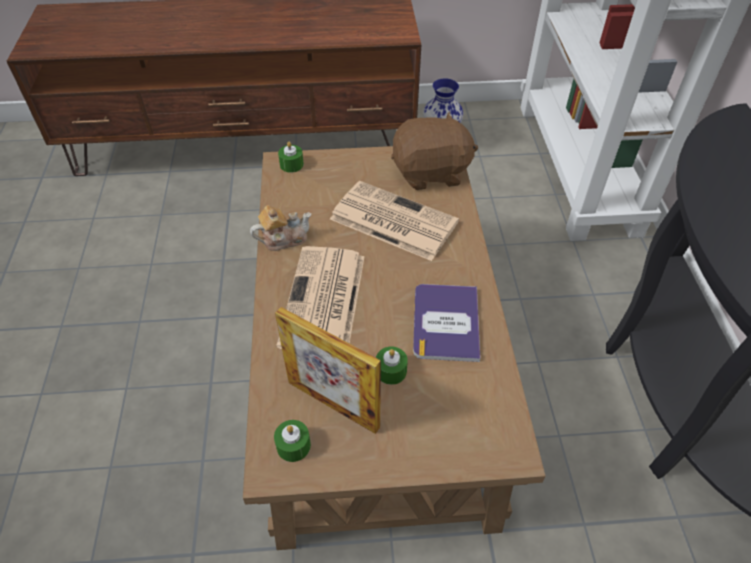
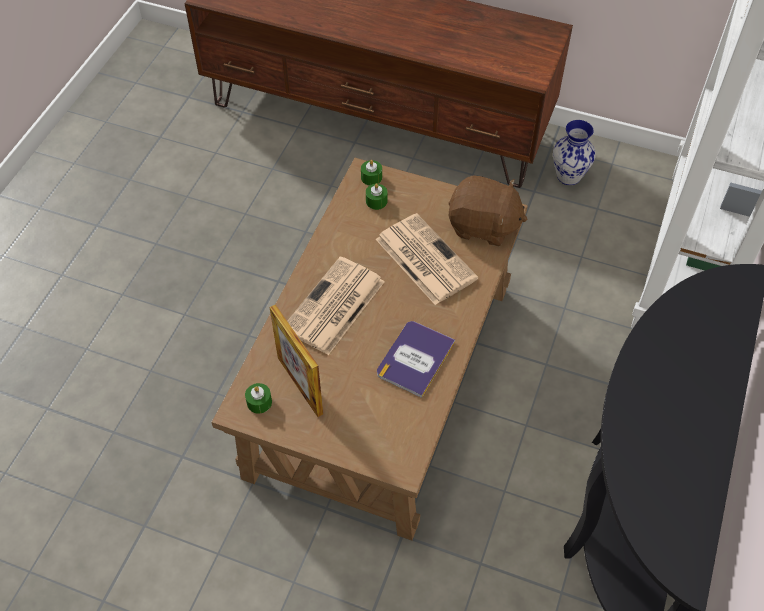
camera: 25 degrees right, 5 degrees up
(283, 239) = (330, 243): teapot -> none
(391, 371) = (353, 378): green candle -> green candle (376, 201)

